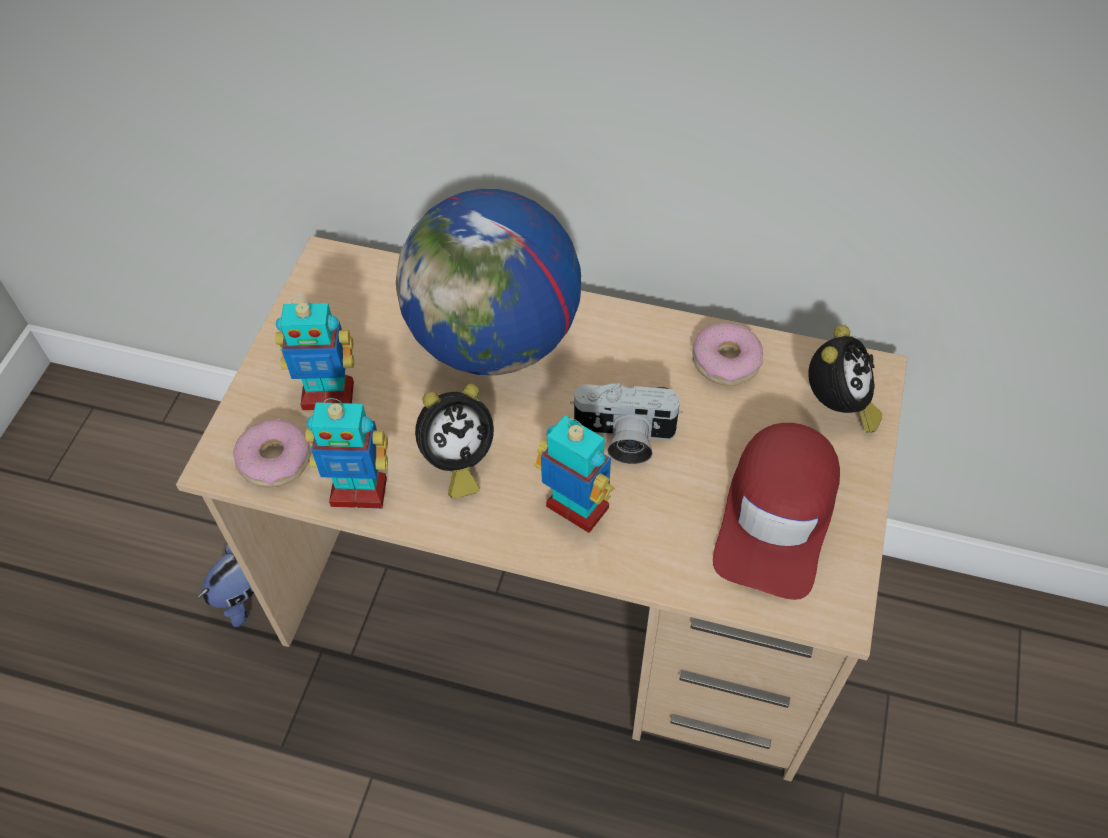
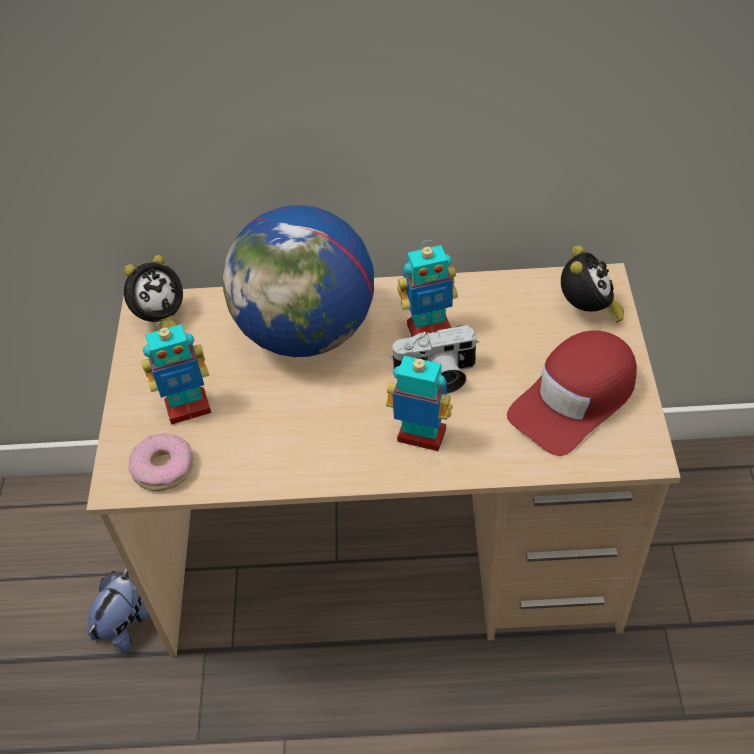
camera: 15 degrees left, 5 degrees down
(359, 491) = (243, 472): toy robot -> toy robot (429, 329)
(456, 462) = (313, 428): alarm clock -> alarm clock (160, 320)
(725, 361) = (492, 300): donut -> none
(777, 516) = (574, 399): red cap -> red cap turned 45 degrees clockwise

